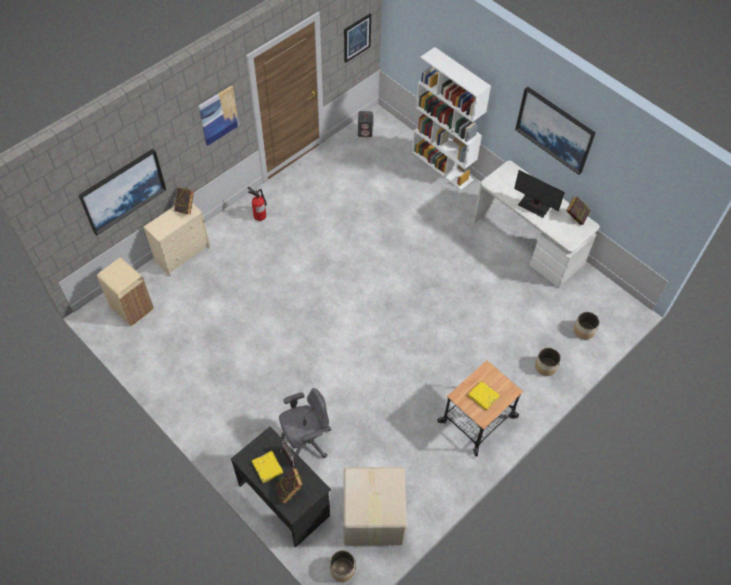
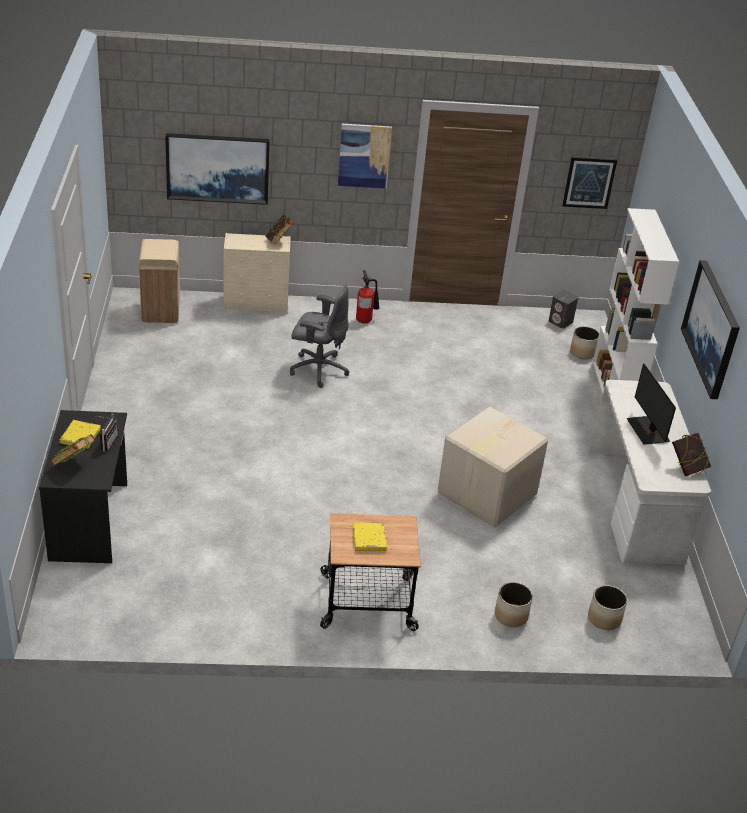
camera: 40 degrees right, 20 degrees down
(306, 440) = (173, 495): grey office chair -> grey office chair (318, 369)
(342, 569) = (63, 610): planter -> planter (582, 352)
(372, 517) = (148, 594): cardboard box -> cardboard box (485, 494)

